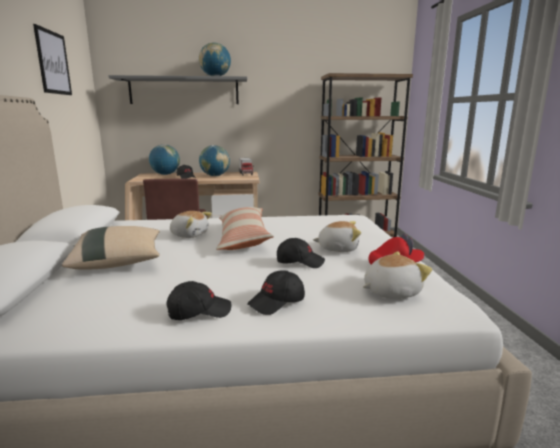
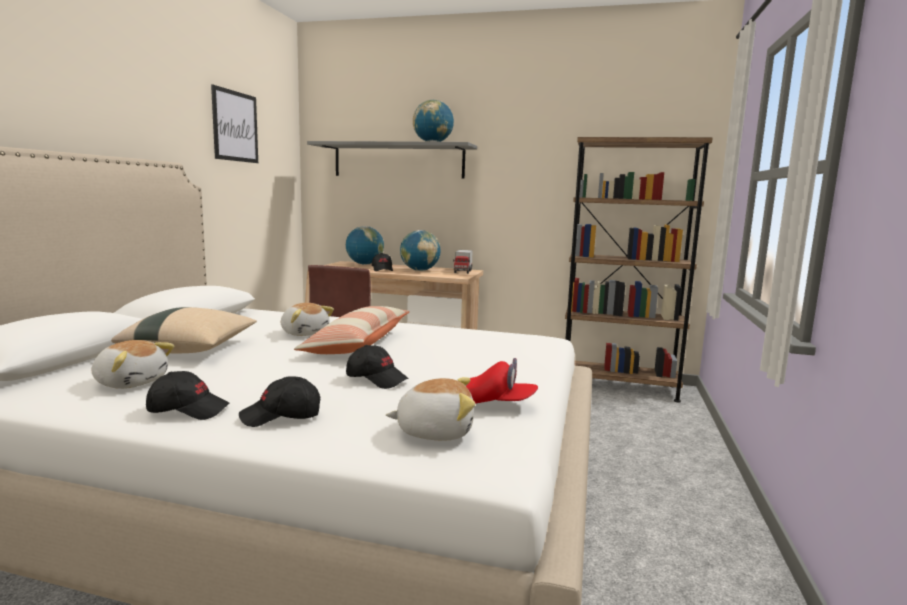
camera: 20 degrees right, 5 degrees down
(338, 248) = (456, 372): plush toy -> plush toy (131, 382)

